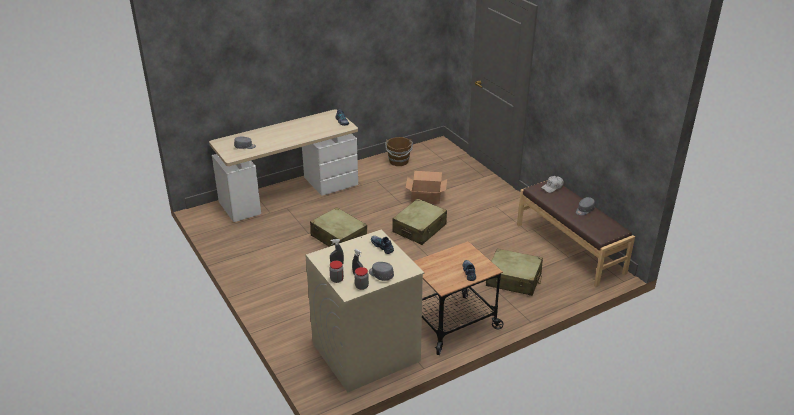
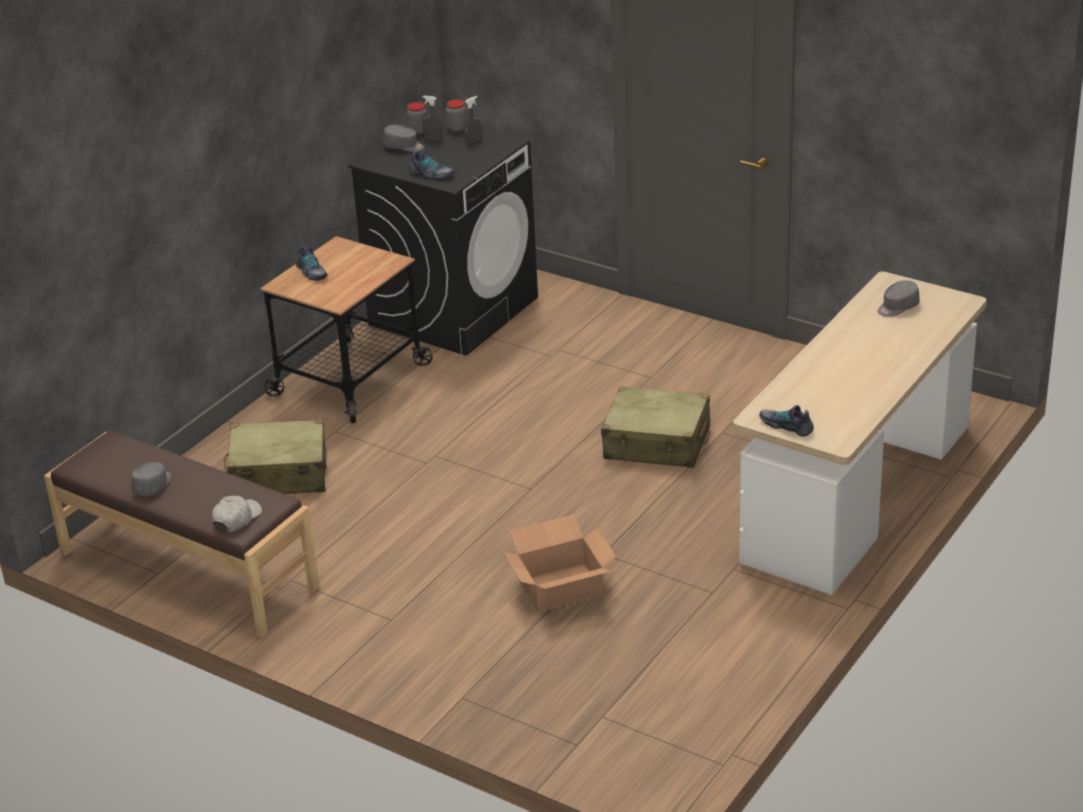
camera: 155 degrees right, 0 degrees up
(365, 352) = (454, 310): beige washing machine -> black washing machine
(399, 162) = (711, 668): brown bucket -> none
(419, 228) = (518, 511): beige suitcase -> none

